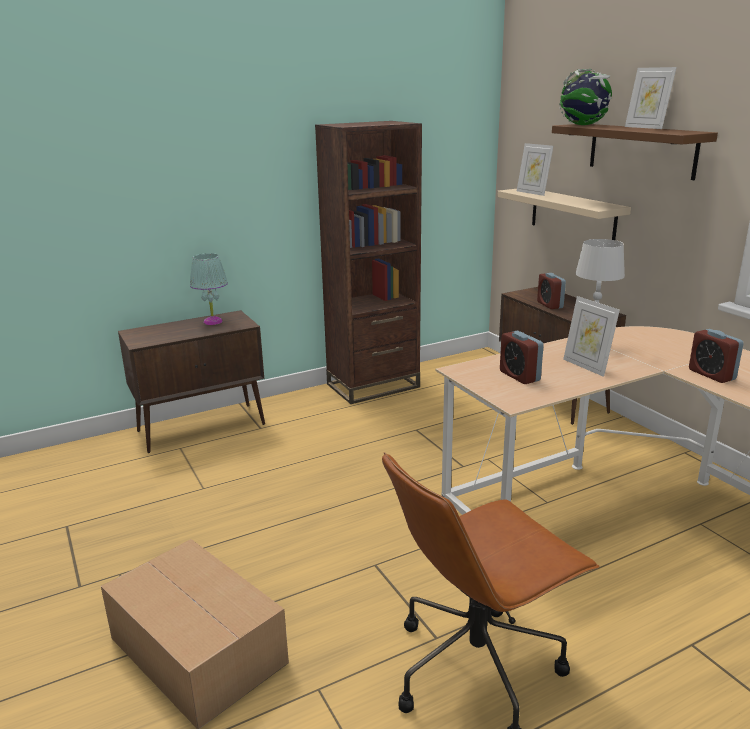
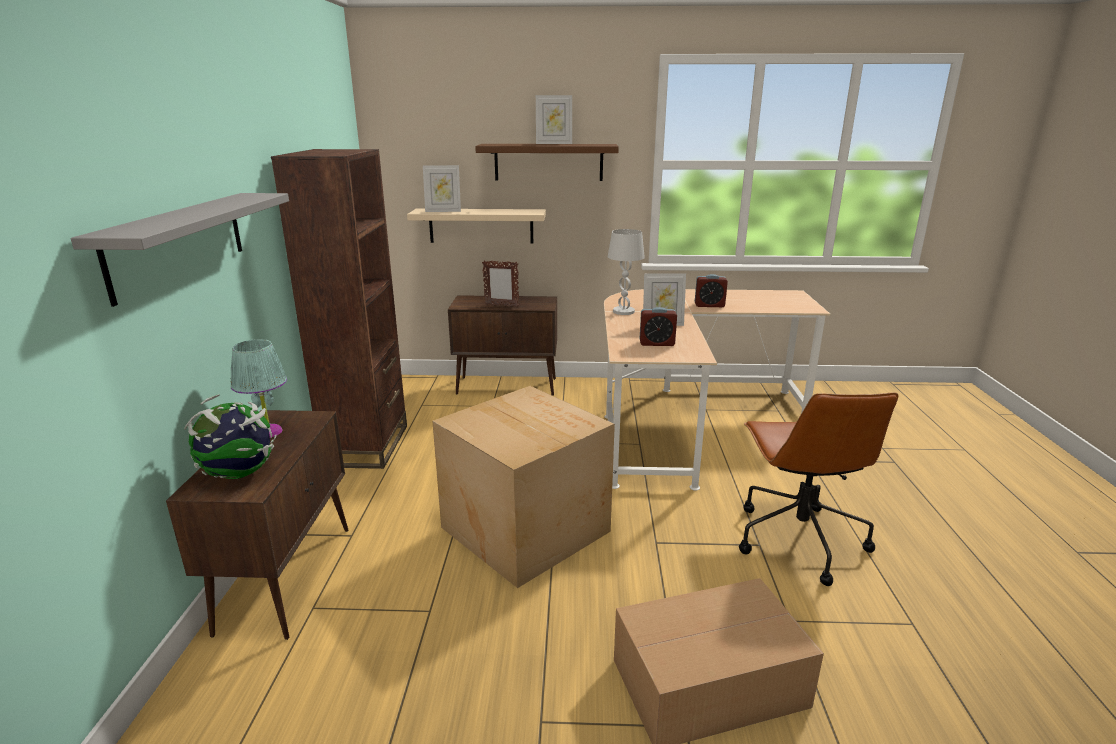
camera: 60 degrees left, 0 degrees up
(181, 177) = (179, 243): none -> grey shelf
(332, 489) = (525, 527): none -> cardboard box
(550, 305) = (501, 305): alarm clock -> picture frame
(583, 125) = (500, 144): globe -> globe (239, 474)

